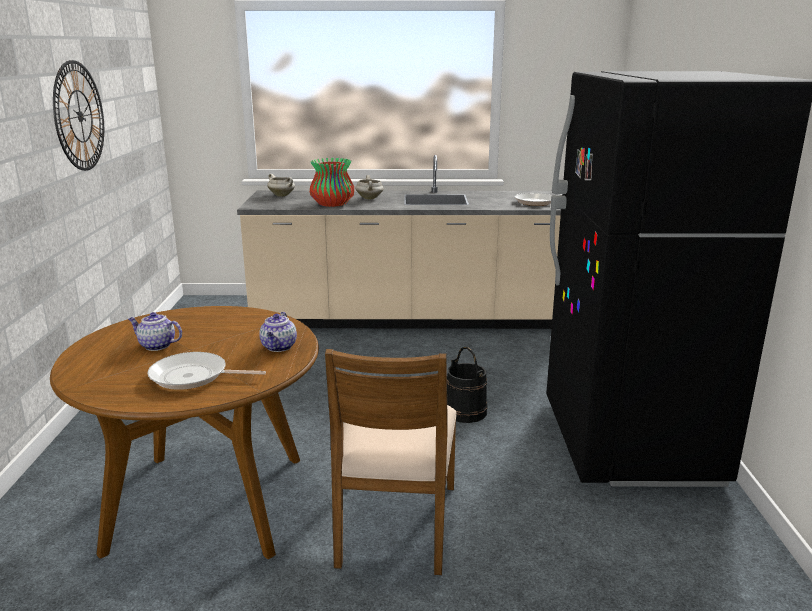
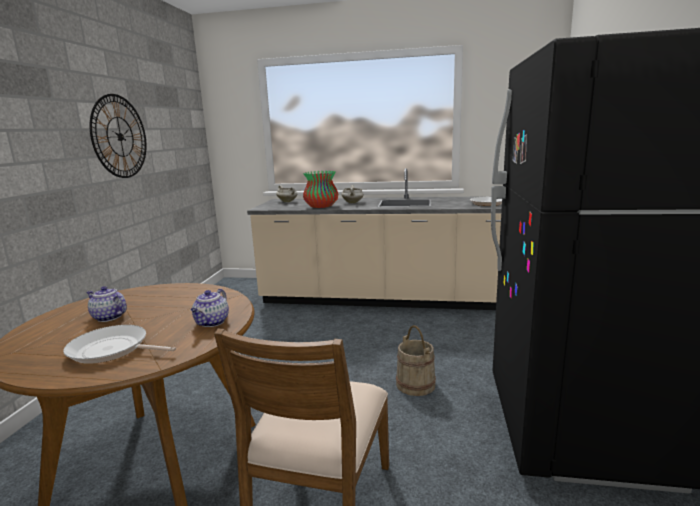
camera: 10 degrees right, 5 degrees down
(465, 412) = (415, 384): black bucket -> beige bucket

